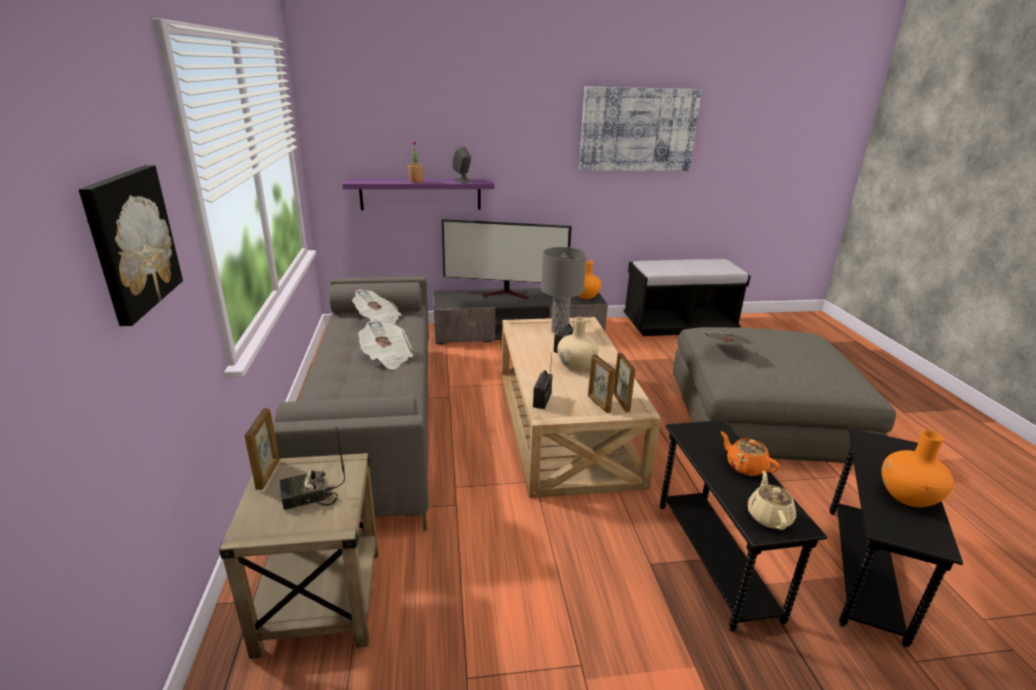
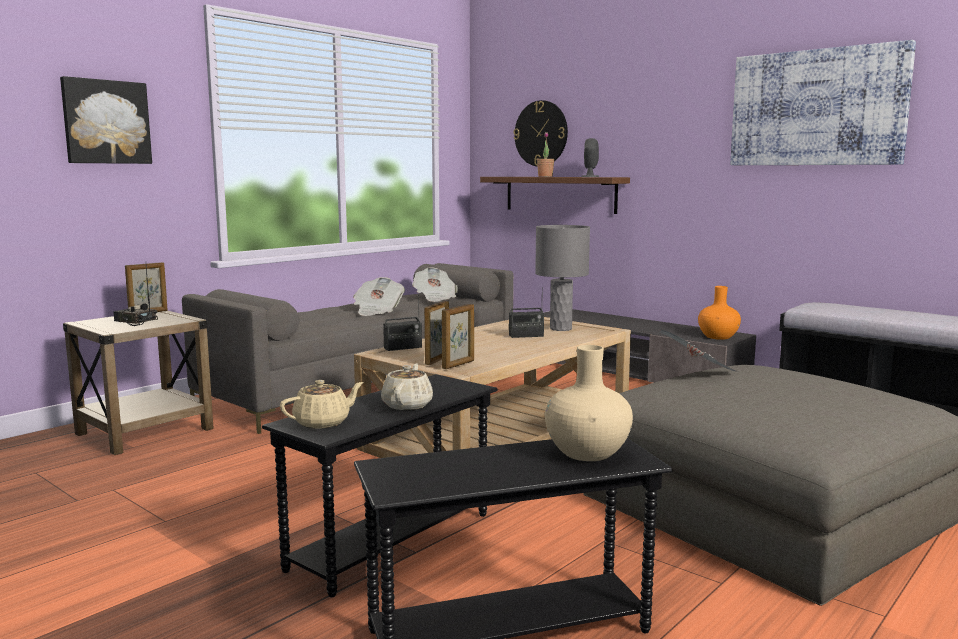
camera: 50 degrees right, 15 degrees down
(394, 137) = (541, 133): none -> wall clock
(420, 194) = (560, 194): purple shelf -> brown shelf
(507, 294) = (629, 321): television -> none
(576, 365) = (499, 344): beige vase -> beige vase (587, 453)
(745, 466) = (407, 405): orange teapot -> beige teapot
(907, 496) = (487, 469): orange vase -> none

